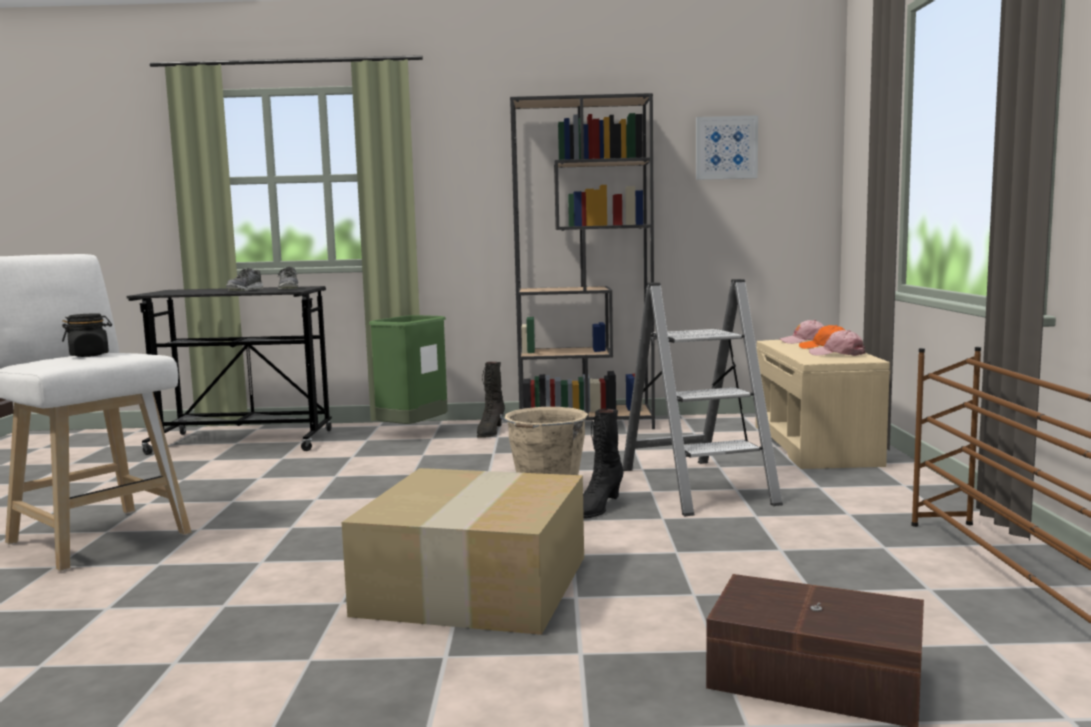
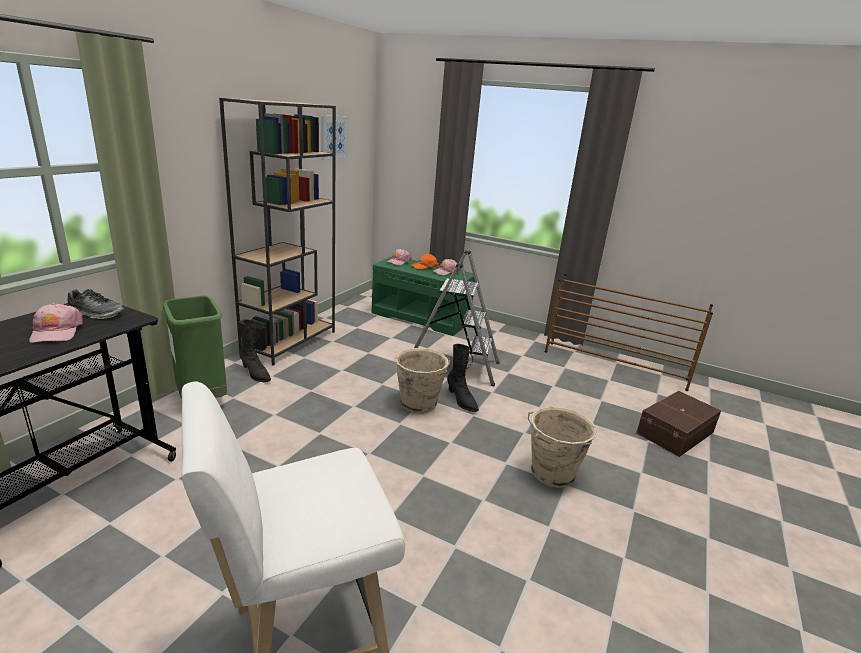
camera: 65 degrees left, 15 degrees up
(89, 355) = (331, 491): black jar -> none
(245, 290) = (56, 331): shoe -> pink cap
(476, 586) = (551, 474): cardboard box -> beige bucket
(816, 445) = (422, 317): beige bench -> green bench

